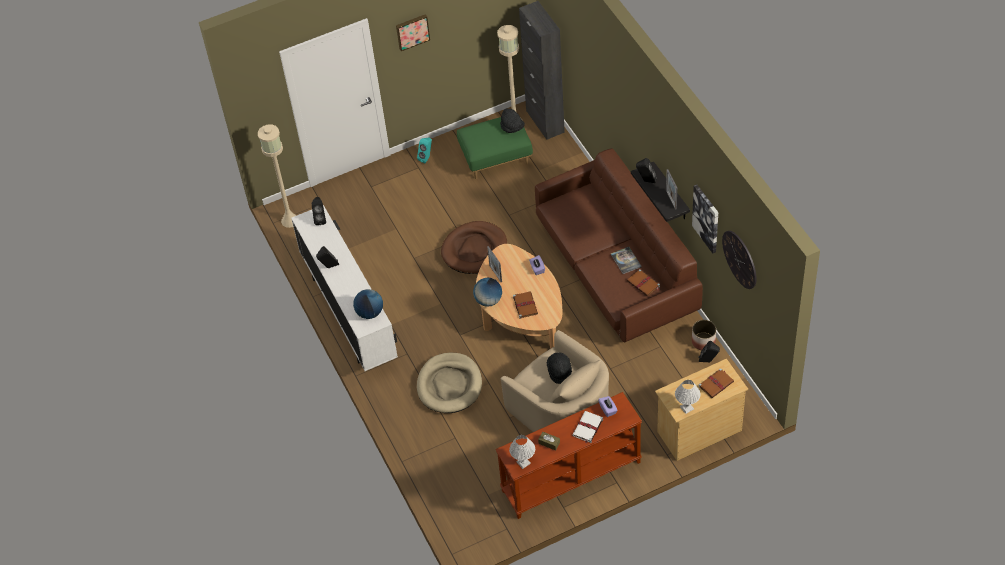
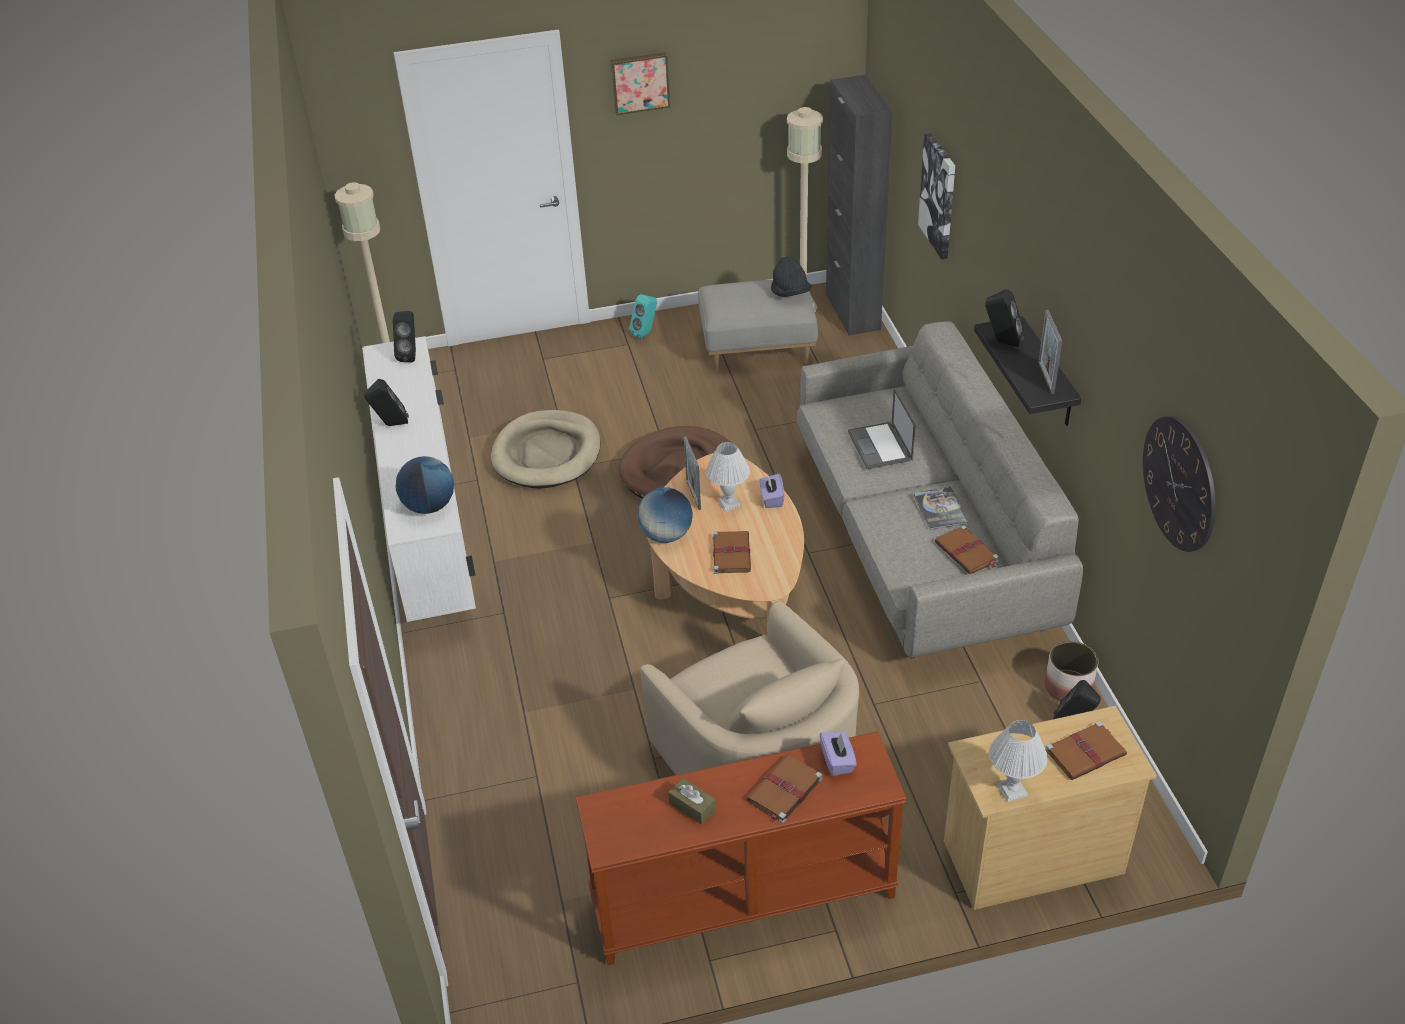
camera: 10 degrees right, 10 degrees down
(449, 385) = (560, 679): beige dog bed -> beige dog bed (547, 454)
(496, 158) = (758, 349): green ottoman -> grey ottoman
(523, 462) = (624, 836): white table lamp -> white table lamp (728, 503)
(559, 371) = (763, 678): black hat -> none
(587, 227) = (880, 446): none -> laptop
(587, 428) = (783, 791): white book -> brown book
(615, 270) = (921, 539): brown sofa -> grey sofa
(706, 218) = (1115, 405): picture -> picture (939, 195)

